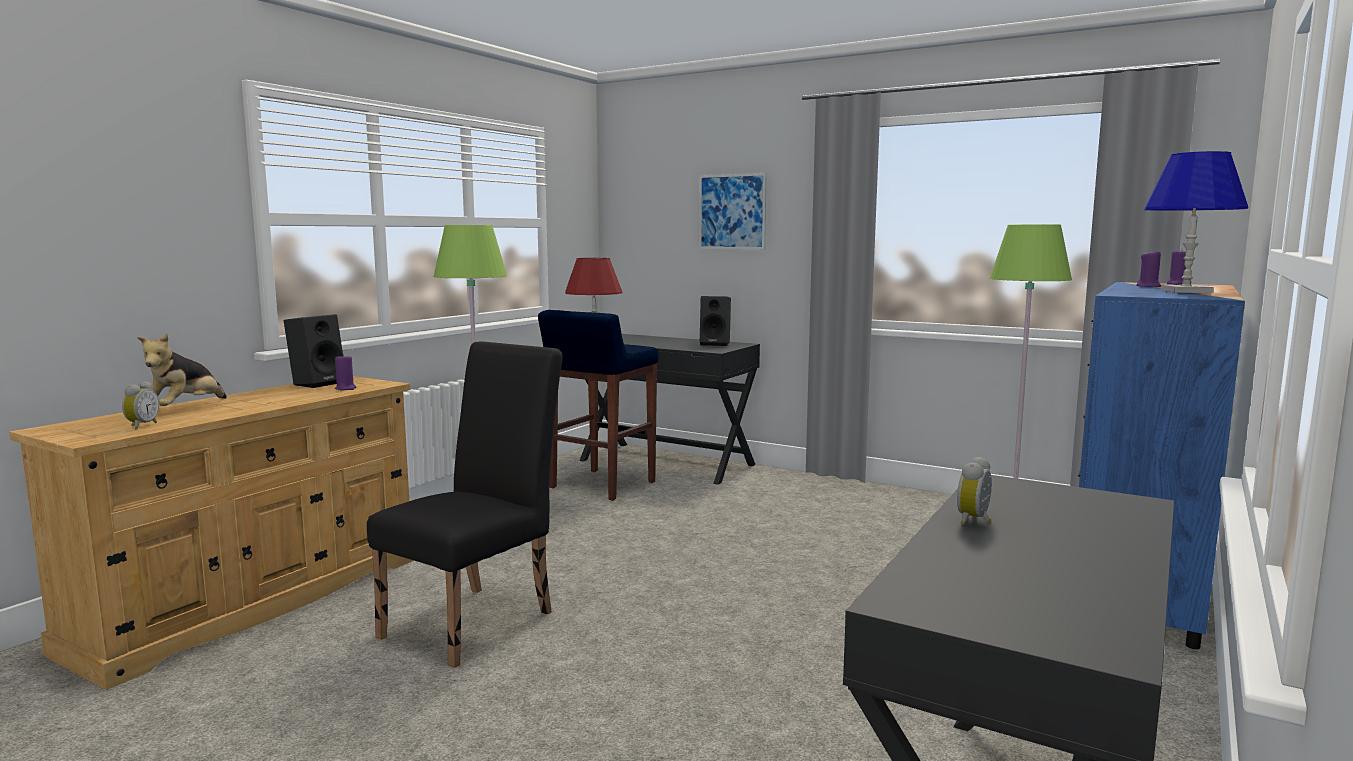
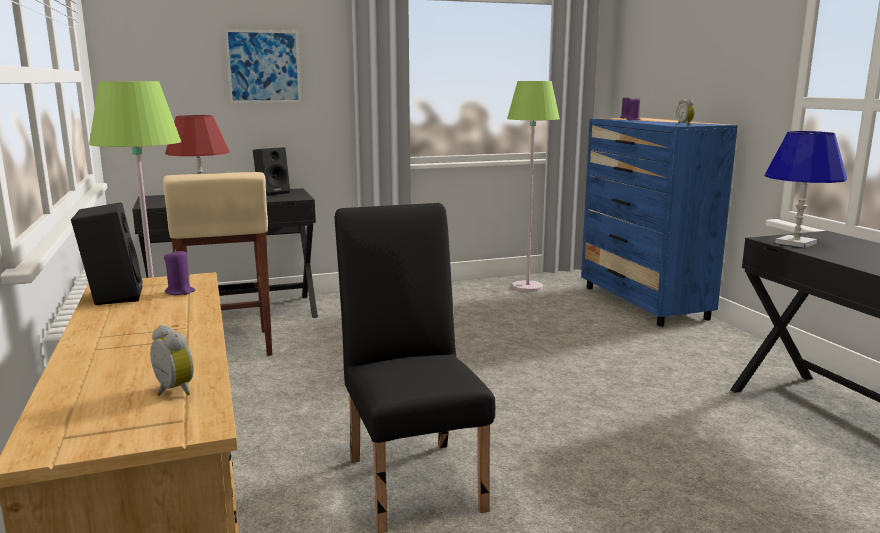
camera: 50 degrees left, 5 degrees up
(185, 408) = (107, 362): plush toy -> none
(601, 485) = (228, 348): blue stool -> beige stool
(976, 521) = (839, 256): alarm clock -> alarm clock (685, 125)
(1185, 291) = (674, 122): blue table lamp -> blue table lamp (795, 243)

